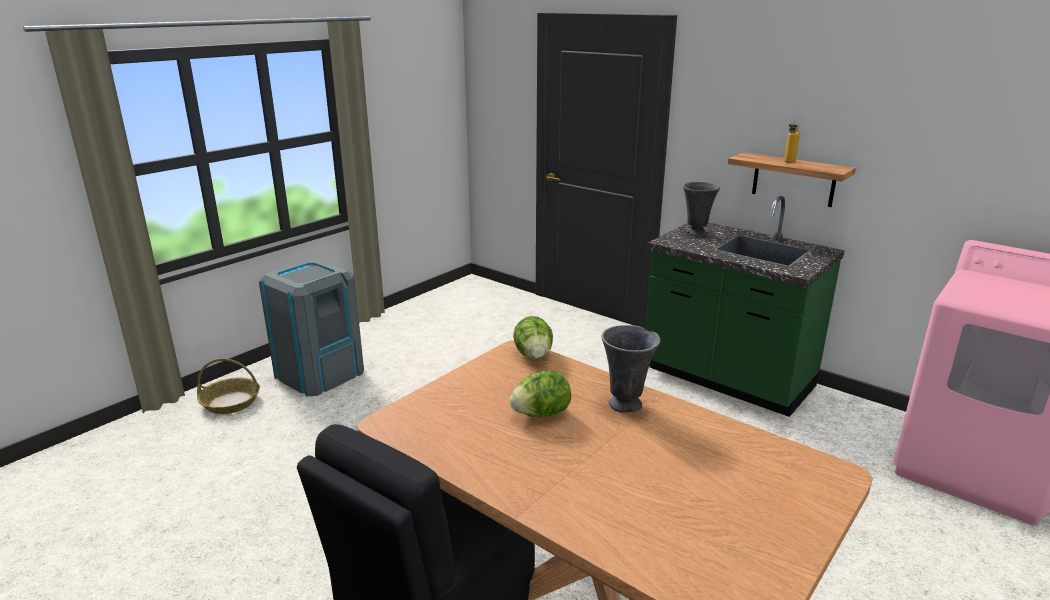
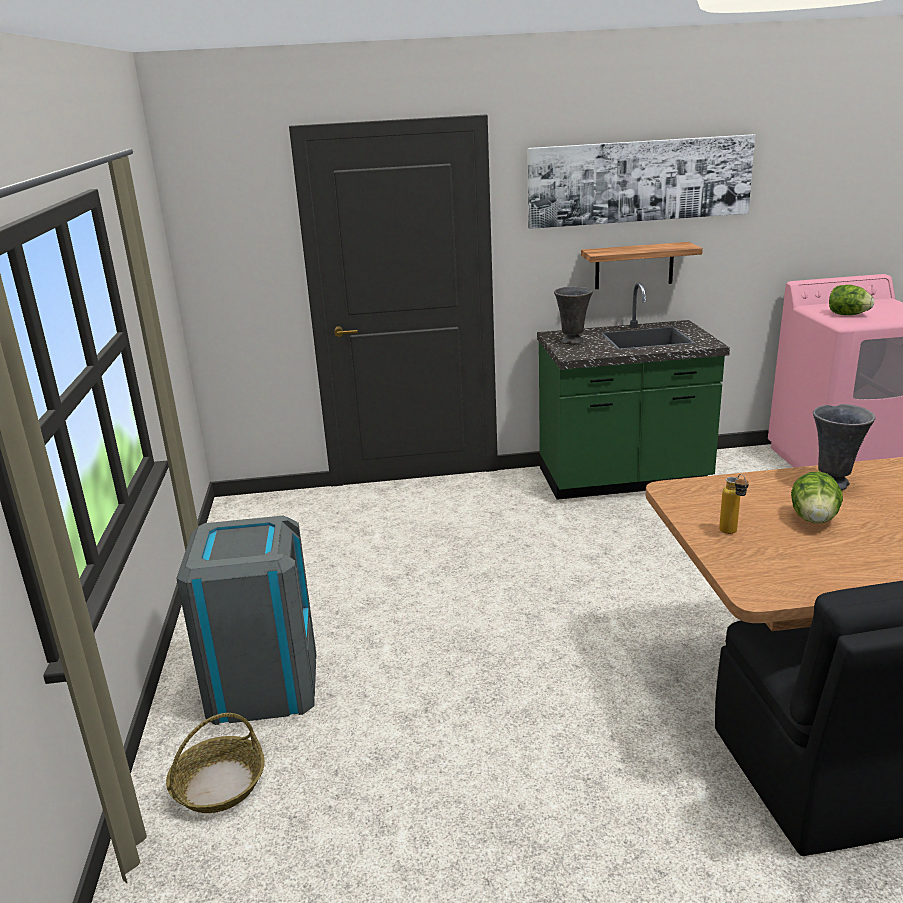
camera: 45 degrees left, 0 degrees up
(533, 355) = (694, 486): lettuce -> lettuce (847, 315)
(788, 162) = (641, 249): bottle -> bottle (731, 534)
(809, 95) = (639, 181): none -> picture

